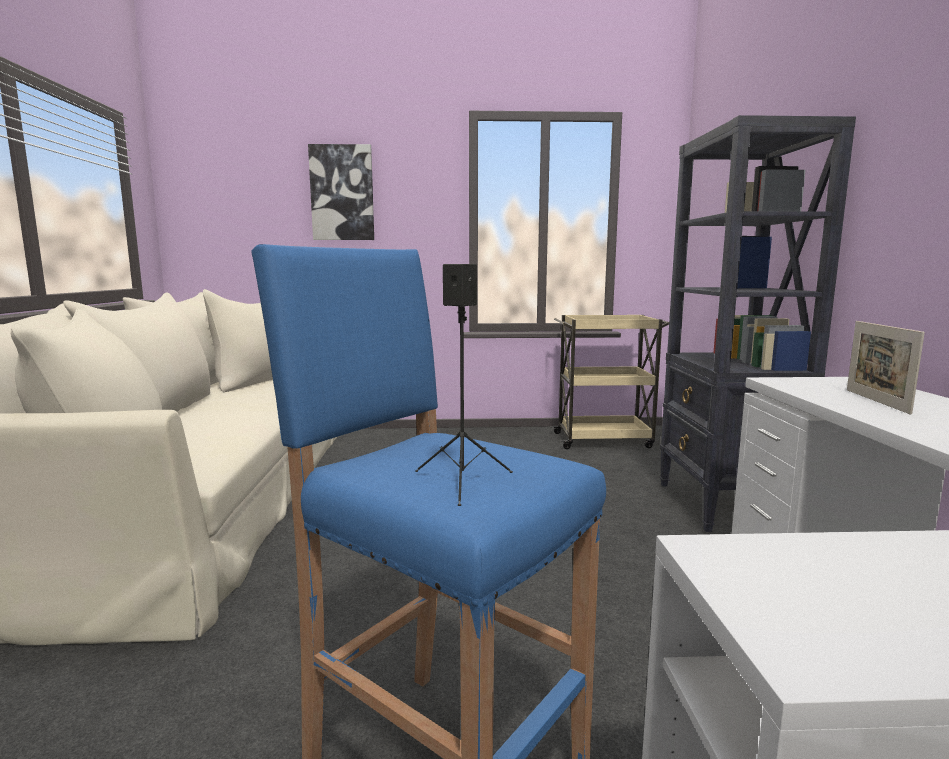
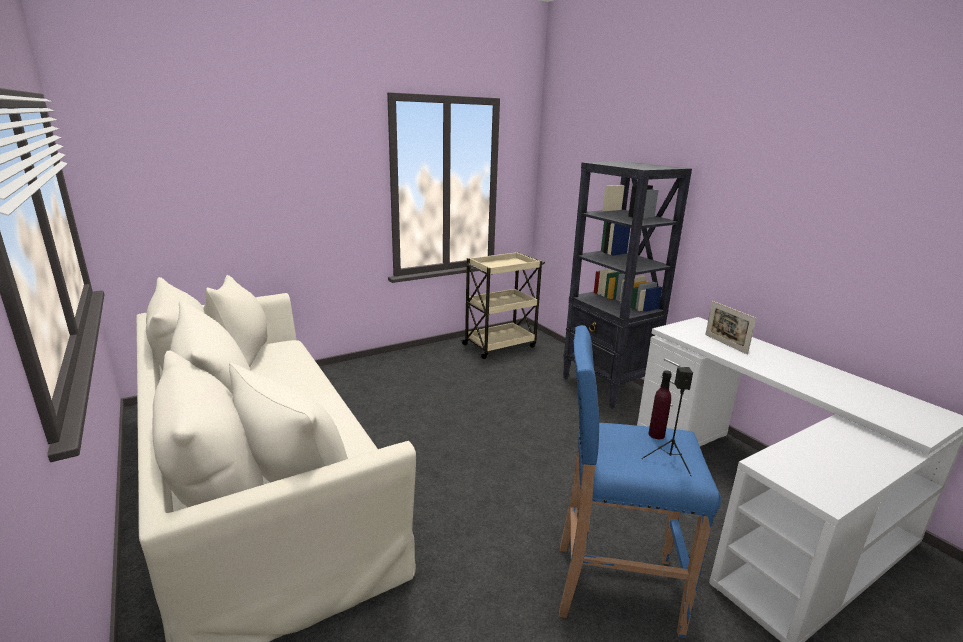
camera: 30 degrees left, 10 degrees up
(342, 193) = (279, 165): picture -> none
(506, 455) = (656, 434): none -> purple bottle

